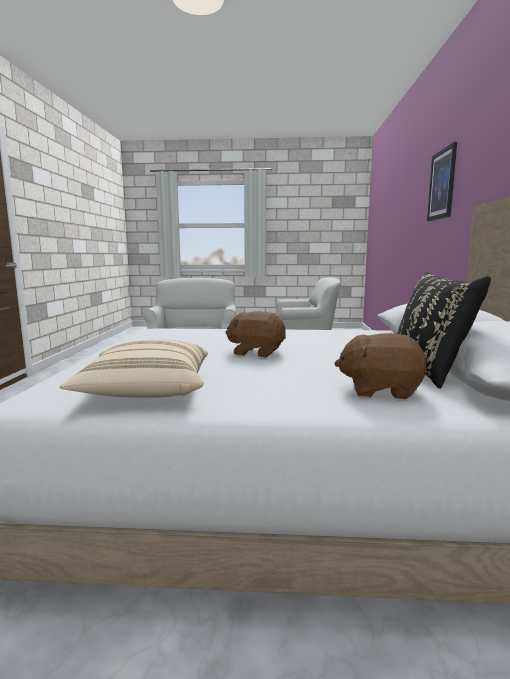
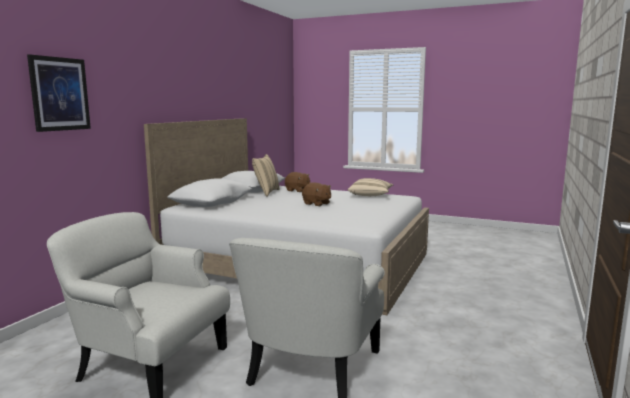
camera: 160 degrees left, 0 degrees up
(430, 372) = (266, 192): black pillow -> beige pillow

